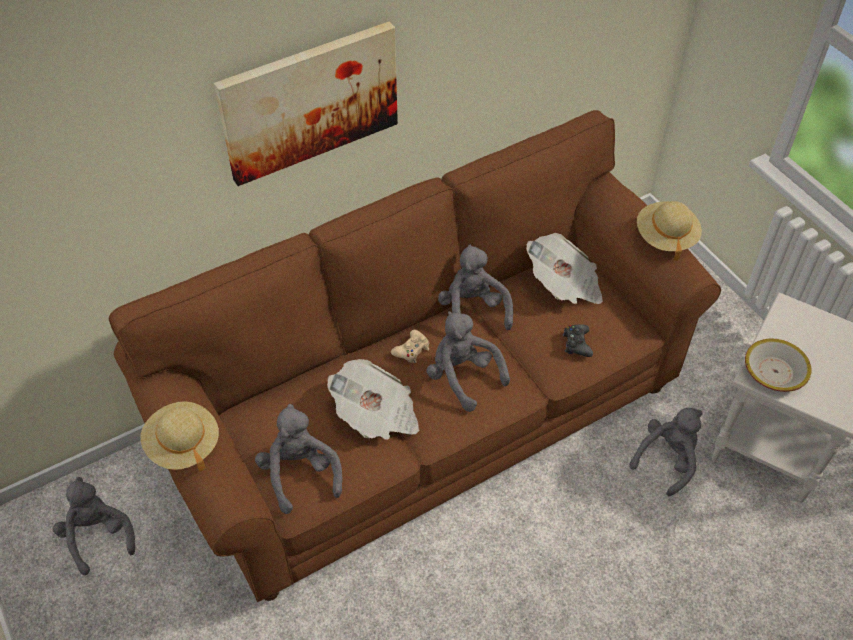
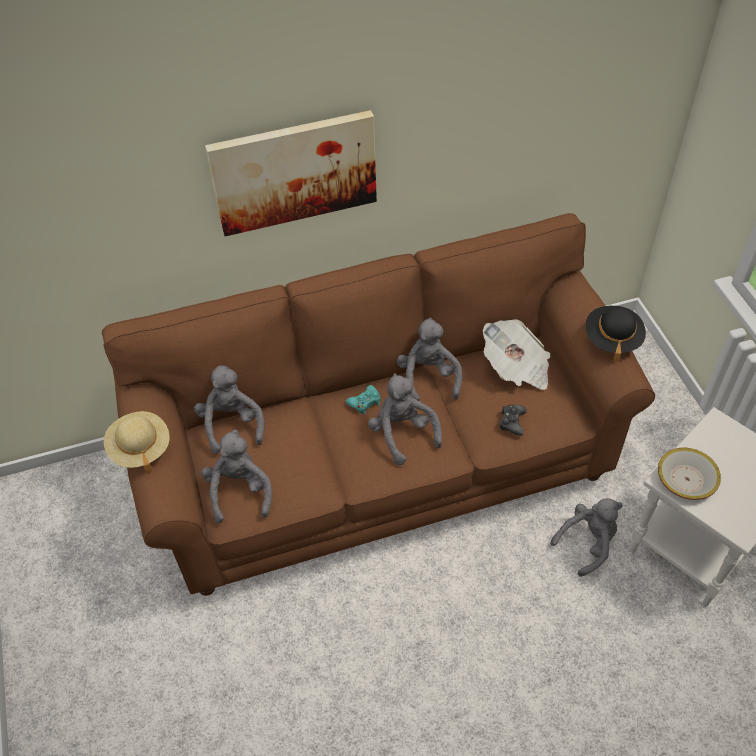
camera: 15 degrees right, 0 degrees up
(98, 536) = (83, 513): grey plush toy -> grey plush toy (232, 424)
(377, 415) = (318, 453): newspaper -> none
(411, 350) = (365, 402): beige game controller -> turquoise game controller
(665, 237) = (612, 339): beige hat -> black hat

